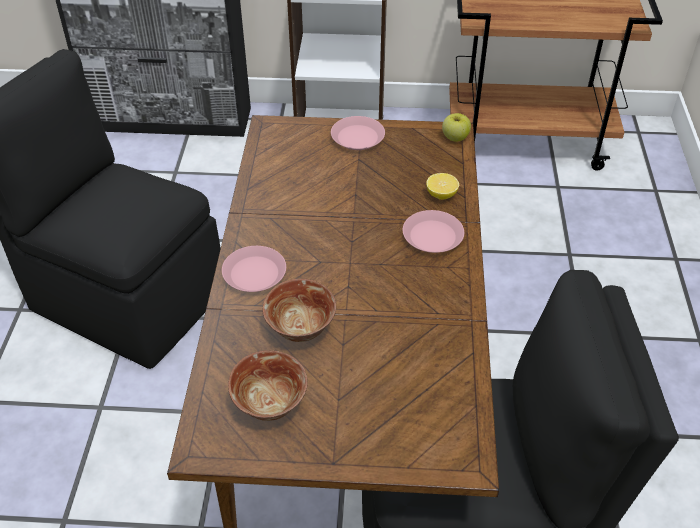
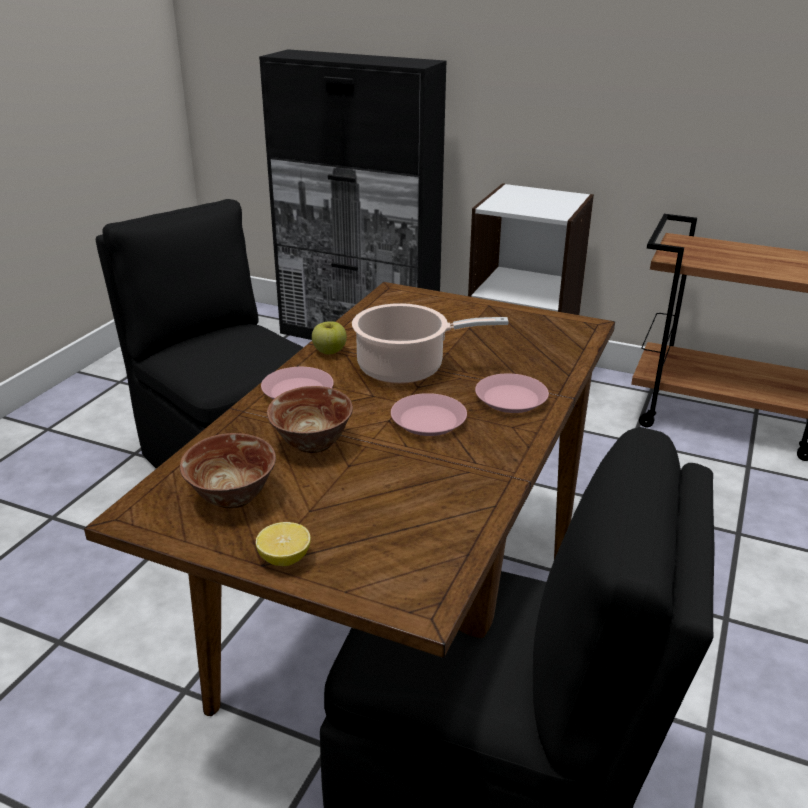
camera: 20 degrees right, 15 degrees down
(331, 222) = (406, 368): none -> cooking pot
(357, 138) = (478, 312): pink plate -> pink plate (428, 421)
(441, 195) = (542, 369): lemon -> lemon (285, 559)
(455, 137) = (587, 329): apple -> apple (329, 351)

